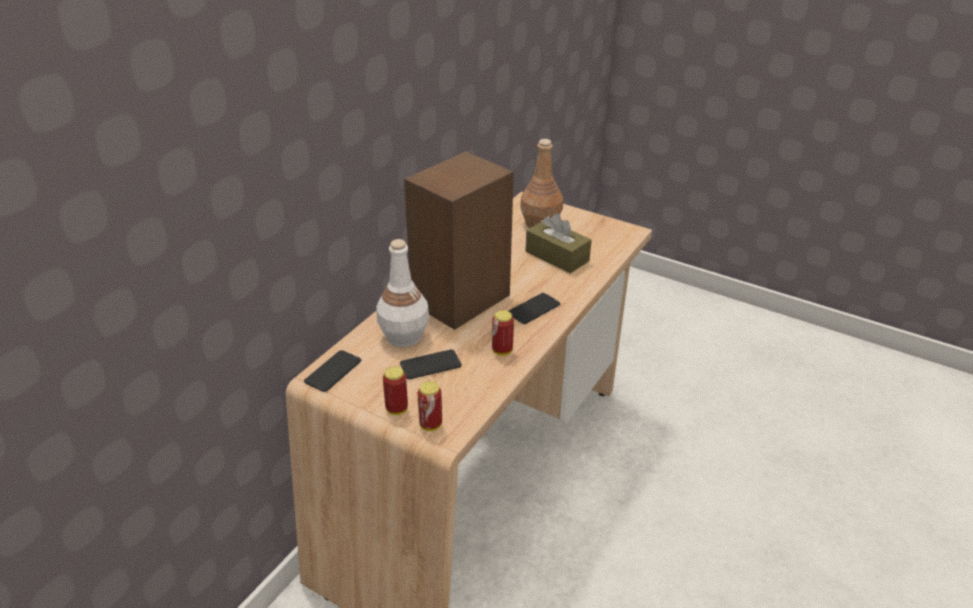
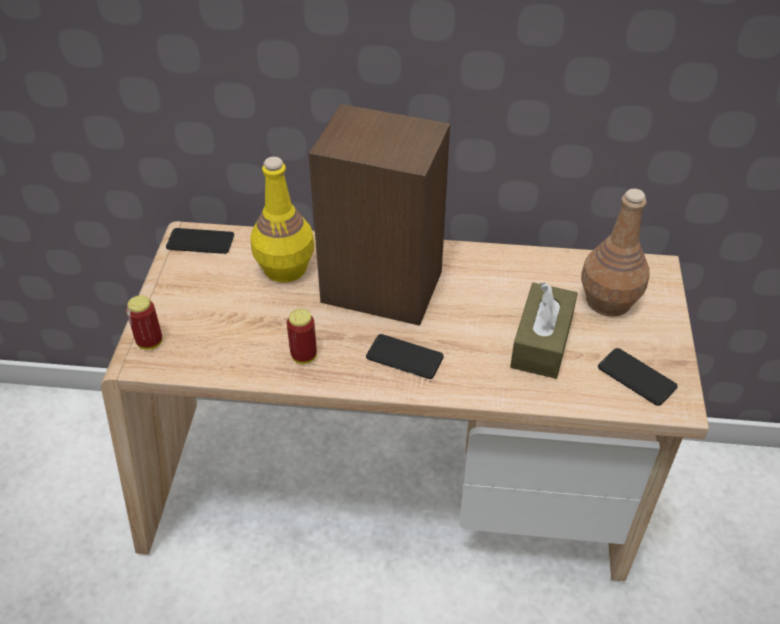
camera: 65 degrees right, 10 degrees up
(396, 409) = (163, 308): can -> none
(404, 336) = (284, 268): white bottle -> yellow bottle
(430, 365) = (246, 306): phone -> phone (636, 377)

